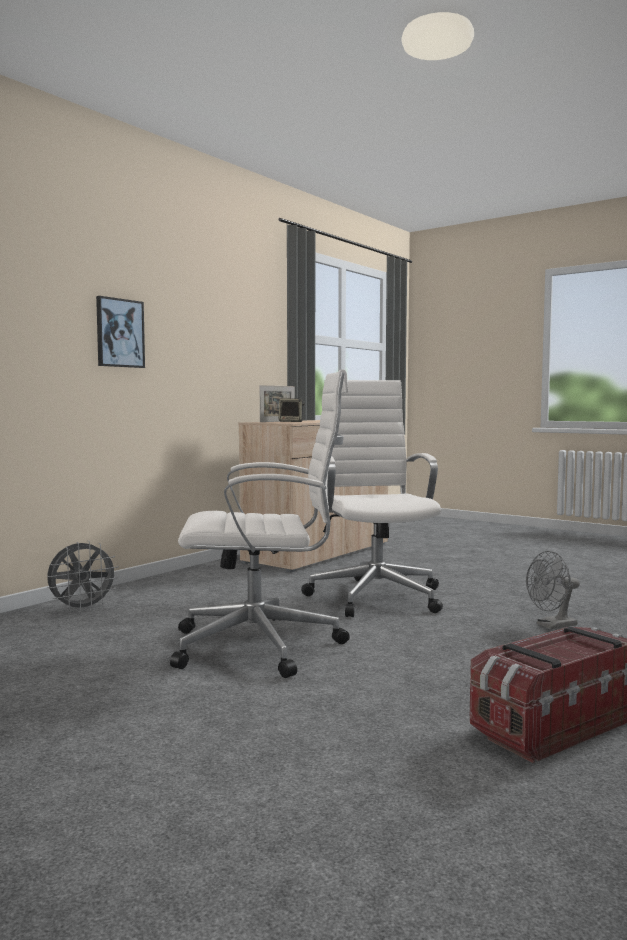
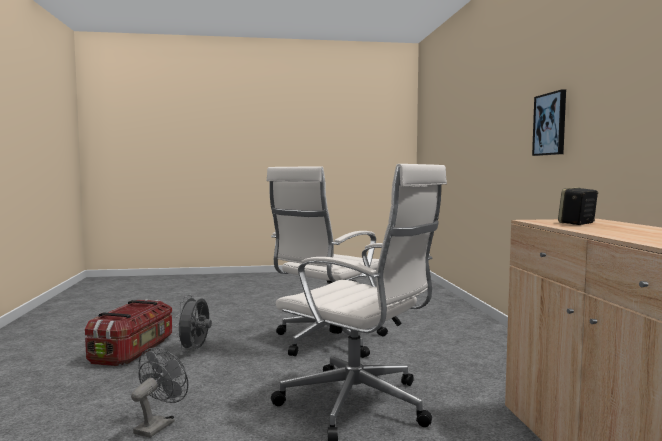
camera: 135 degrees right, 0 degrees up
(82, 609) = (472, 328): grey fan -> grey fan (195, 350)
(277, 421) = (608, 223): picture frame -> none

